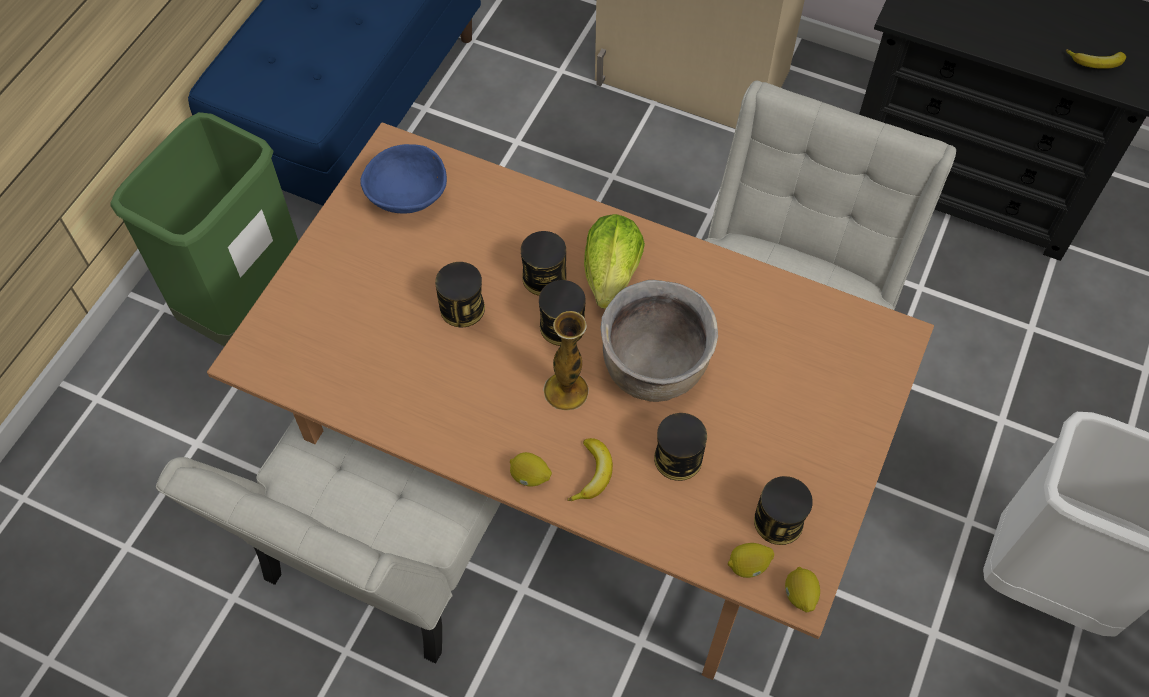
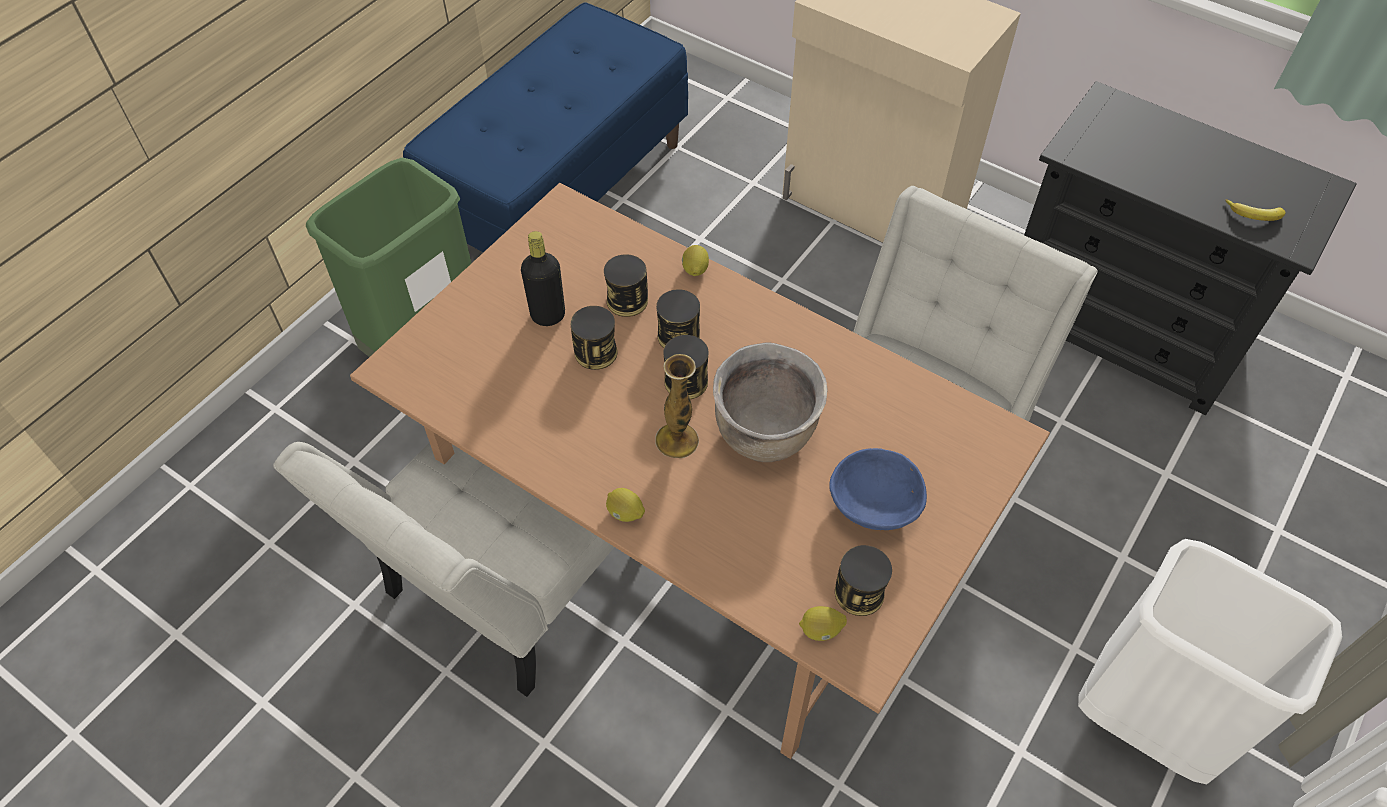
camera: 10 degrees right, 5 degrees down
(403, 274) = (548, 315): none -> black bottle
(407, 197) = (567, 249): blue bowl -> blue bowl (873, 506)
(592, 474) = (686, 520): banana -> none
(612, 274) = (743, 342): lettuce -> none
(678, 458) = (772, 518): can -> can (627, 300)
(799, 595) = (867, 667): lemon -> lemon (695, 270)

